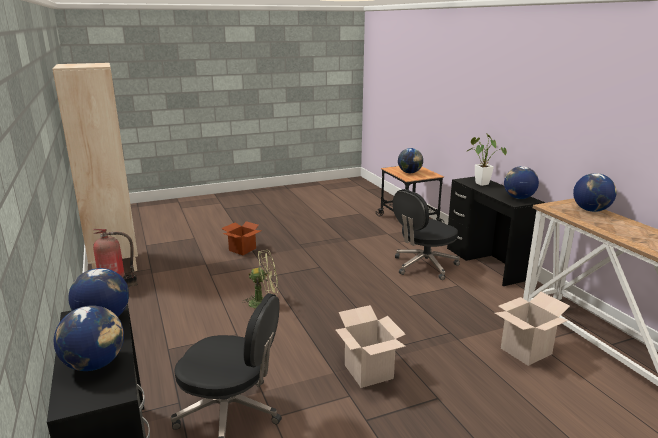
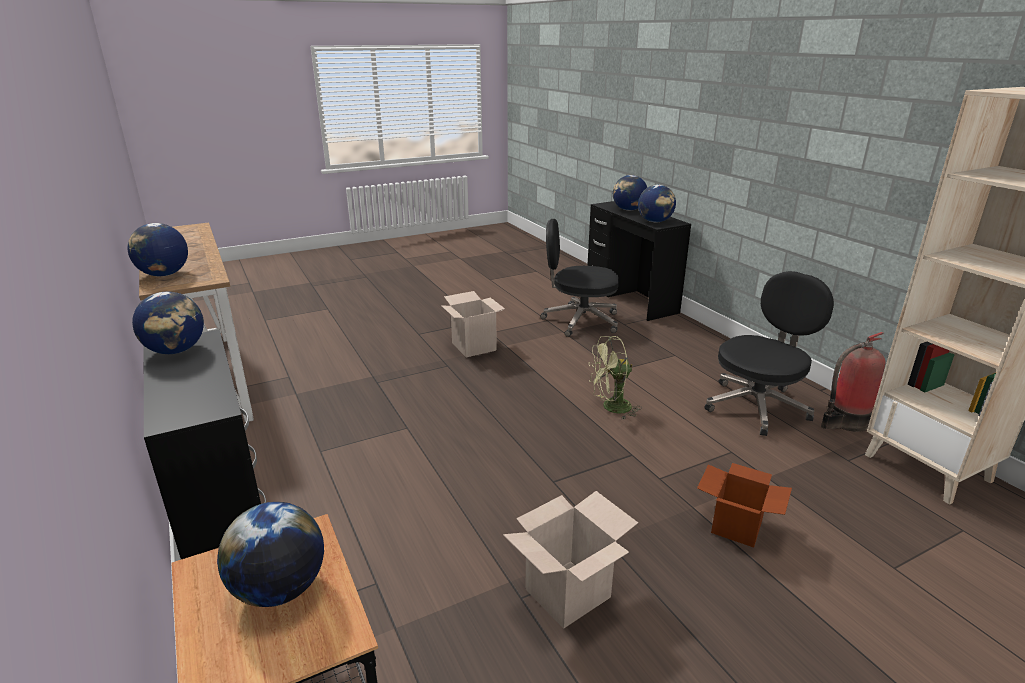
camera: 175 degrees right, 5 degrees up
(423, 266) = (354, 495): black office chair -> black office chair (757, 406)
(480, 183) = (189, 398): potted plant -> none
(525, 351) = (308, 368): cardboard box -> cardboard box (568, 593)

